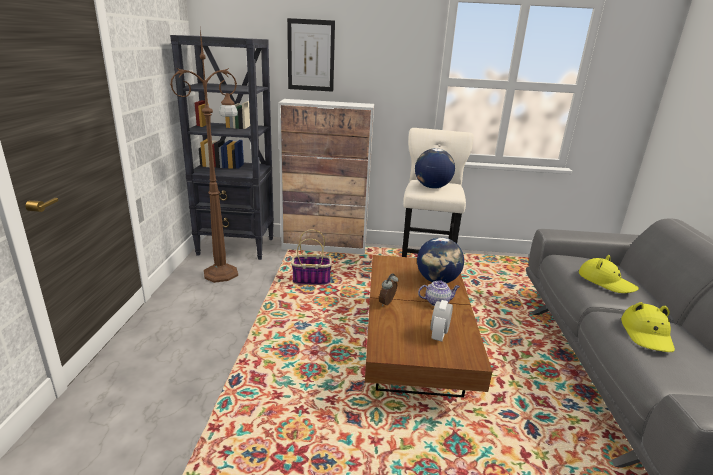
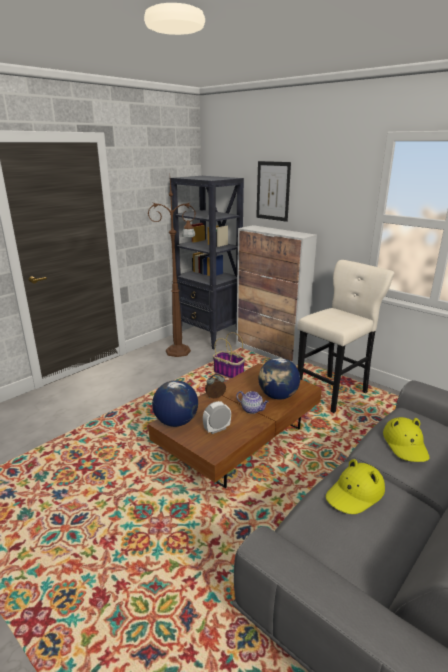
camera: 40 degrees right, 0 degrees up
(432, 187) = (331, 317): globe -> globe (176, 422)

